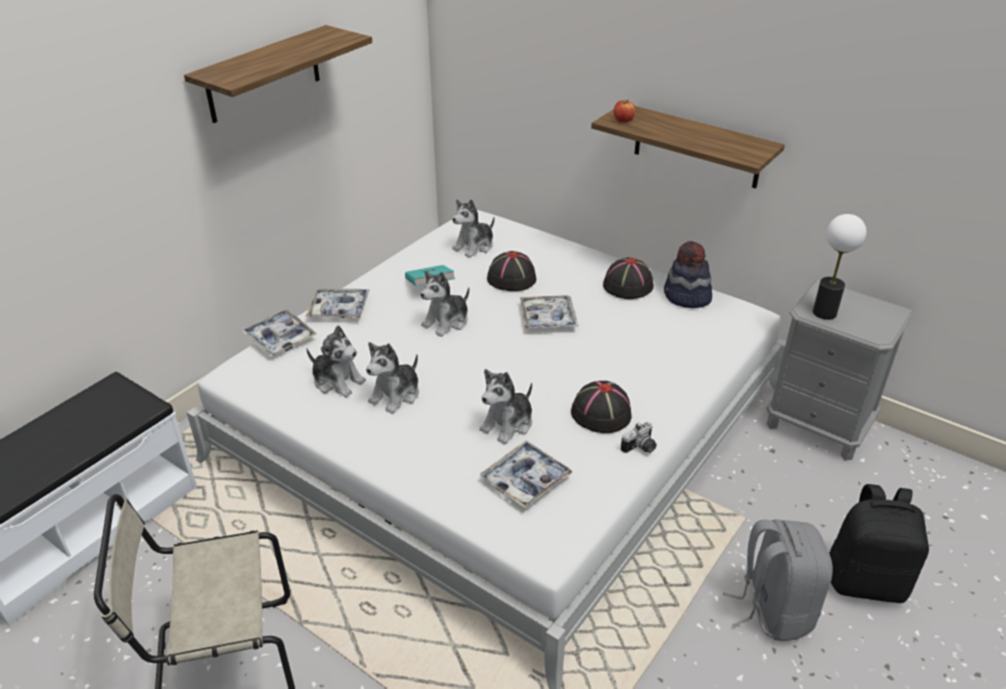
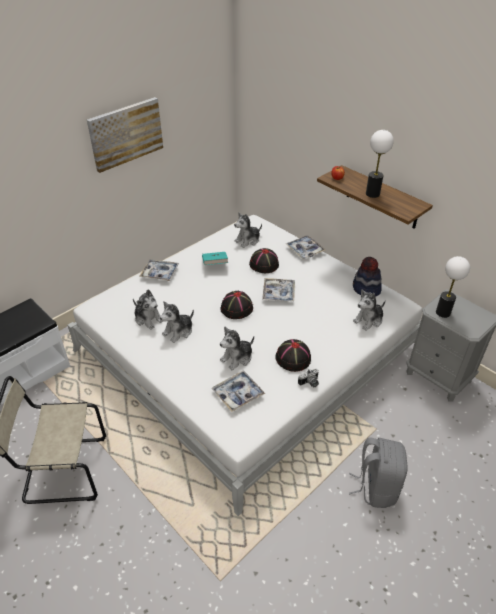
camera: 10 degrees right, 5 degrees up
(263, 74) = (126, 133): shelf -> picture
(280, 338) = (122, 288): tray -> tray (305, 250)
(447, 322) = (218, 289): plush toy -> plush toy (369, 320)
(627, 286) = (332, 277): black hat -> black hat (236, 308)
(687, 137) = (373, 194): none -> table lamp
(866, 580) = (438, 478): black backpack -> none

